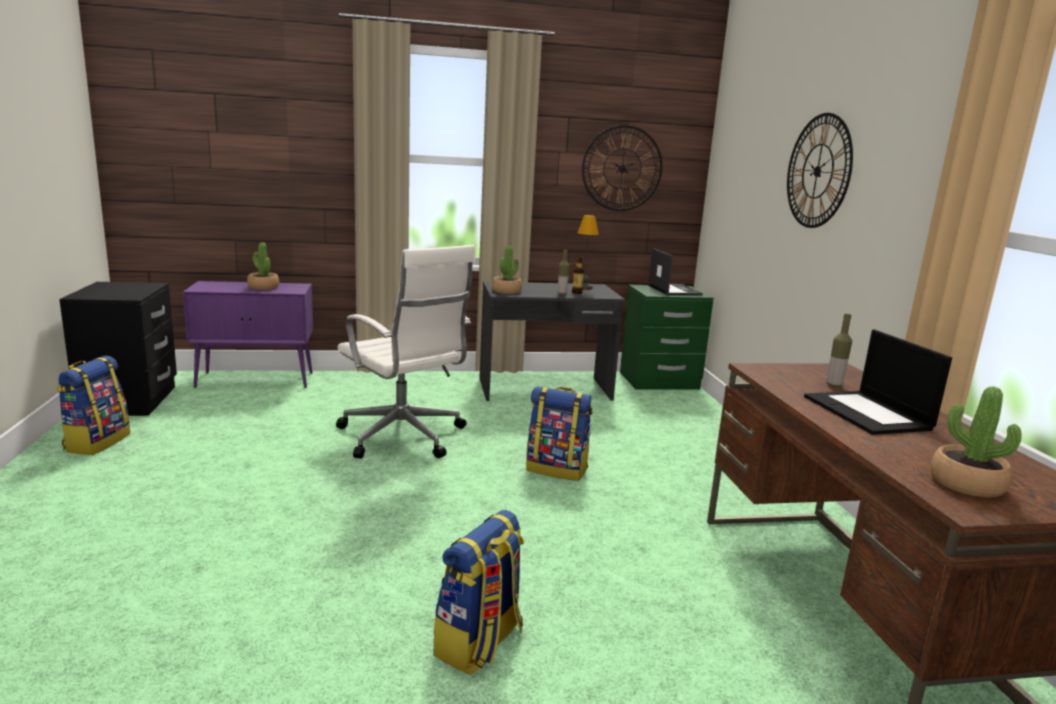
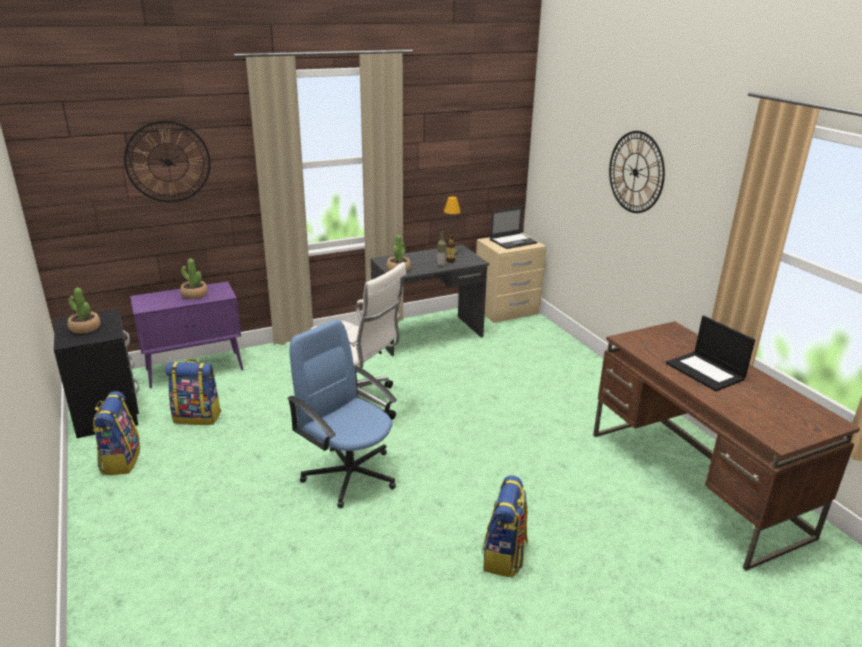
camera: 15 degrees left, 10 degrees up
(340, 503) = (349, 474): none -> blue office chair
(557, 469) = (478, 412): backpack -> backpack (198, 417)
(622, 168) = (467, 149): wall clock -> wall clock (168, 162)
(659, 381) = (506, 310): green nightstand -> beige nightstand
(673, 290) = (513, 241): laptop -> laptop turned 90 degrees clockwise
(834, 385) = (677, 347): bottle -> none
(966, 484) = (774, 422): potted plant -> potted plant (85, 328)

